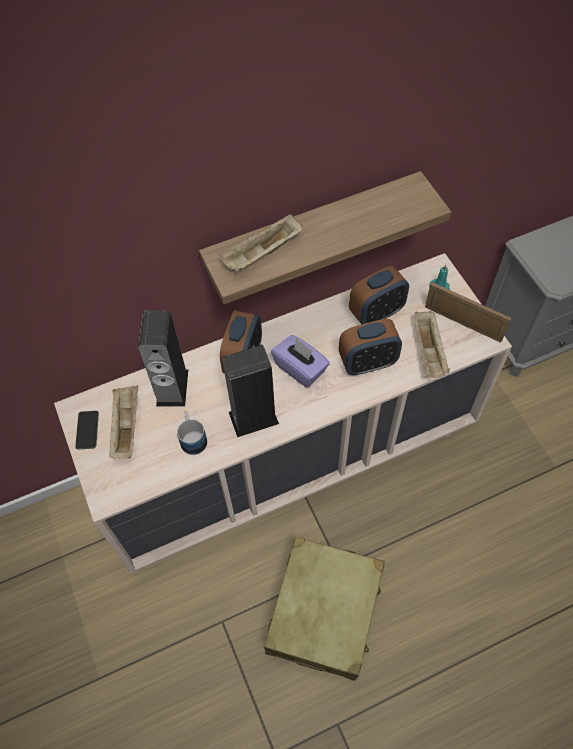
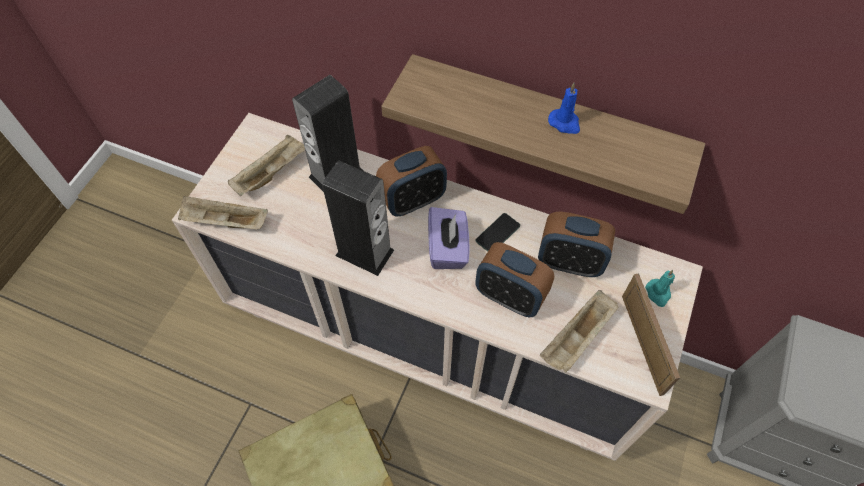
camera: 45 degrees right, 0 degrees up
(87, 430) = (245, 151): phone -> phone (497, 233)
(192, 437) = (304, 224): mug -> none
(262, 254) = (458, 98): beige tray -> beige tray (224, 222)
(339, 219) = (565, 123): none -> blue candle

